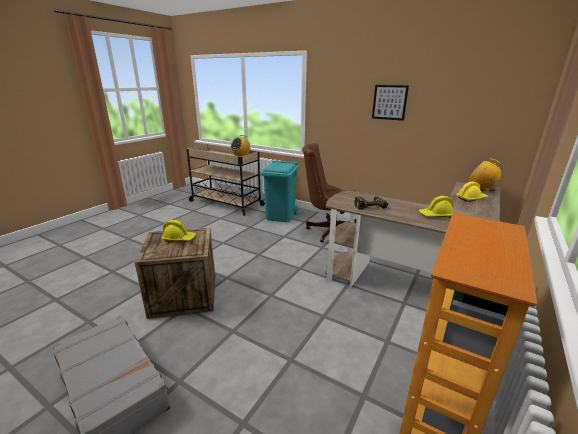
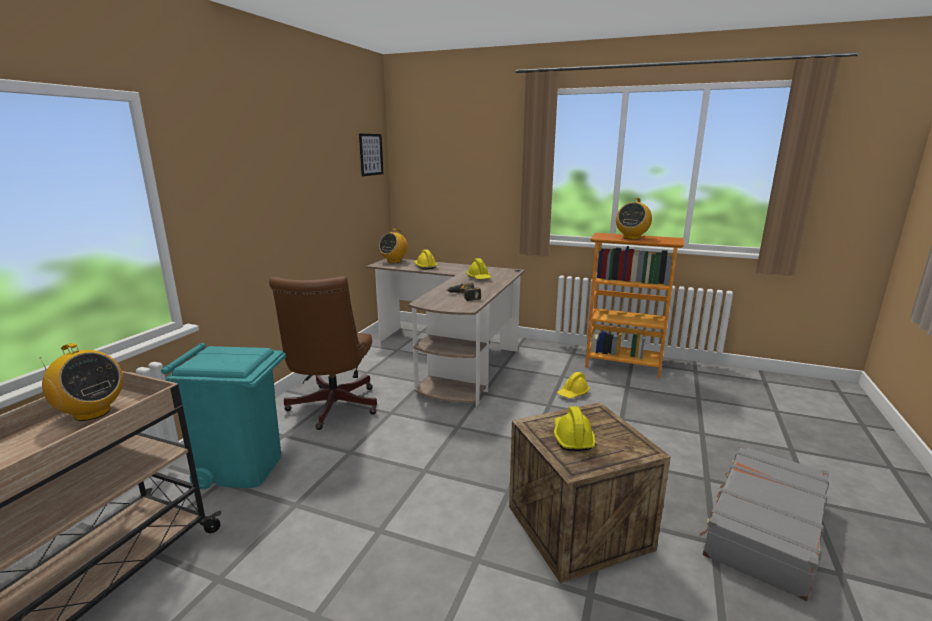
camera: 100 degrees left, 5 degrees down
(345, 338) = (573, 393): none -> yellow hard hat
(389, 102) = (292, 187): picture -> picture (371, 154)
(483, 242) = (631, 238): none -> radio

